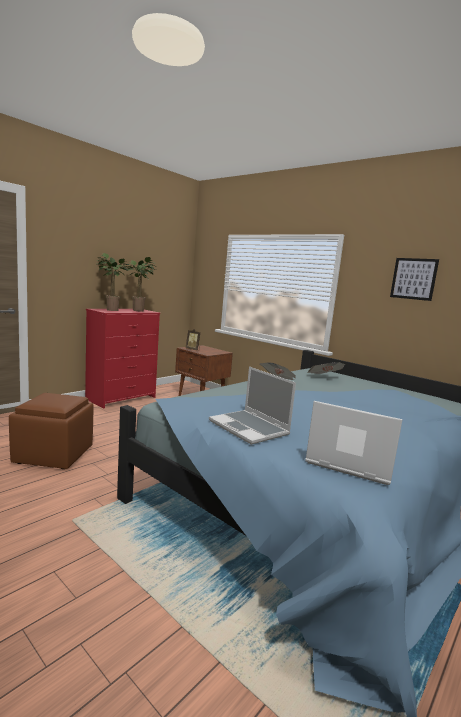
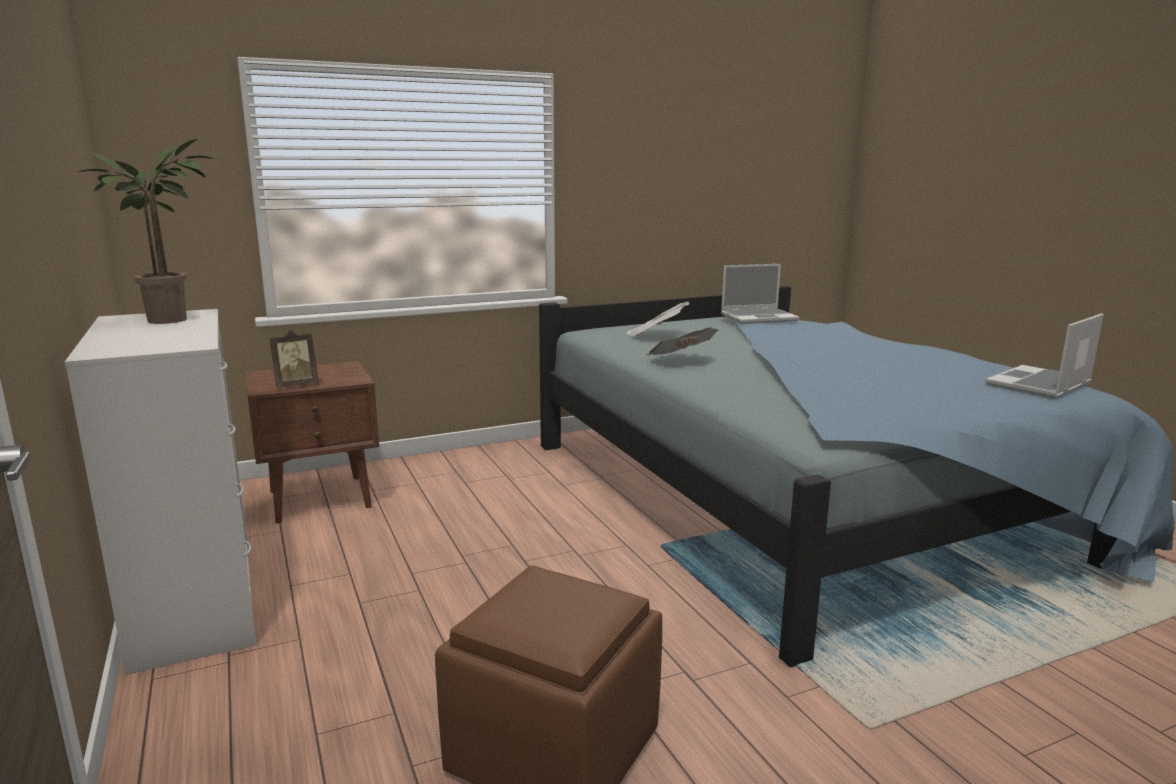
camera: 65 degrees left, 5 degrees up
(110, 310) = (142, 341): potted plant -> none
(121, 398) = (195, 605): red dresser -> white dresser
(250, 428) = (953, 404): laptop -> laptop (759, 318)
(413, 279) = (671, 151): picture -> none

